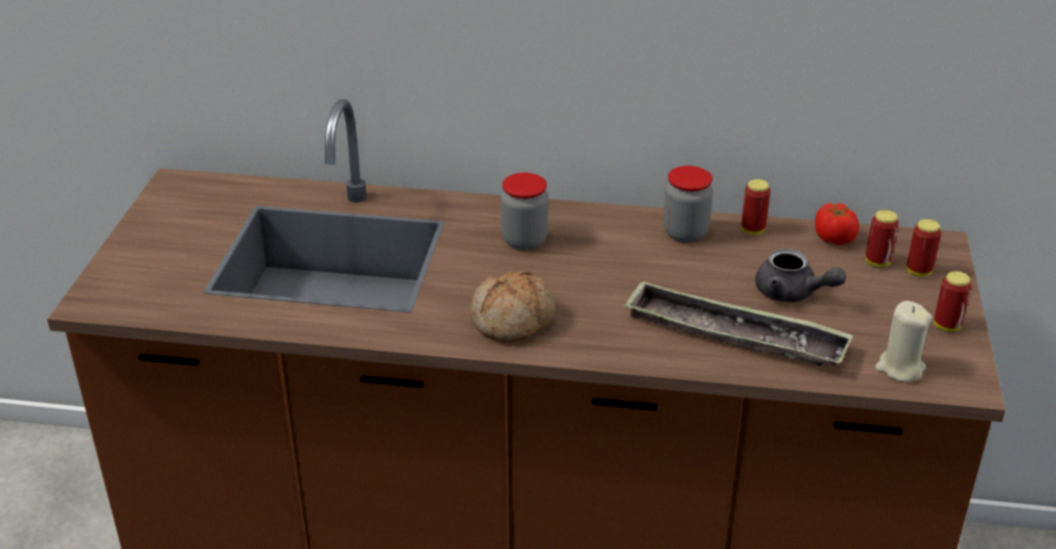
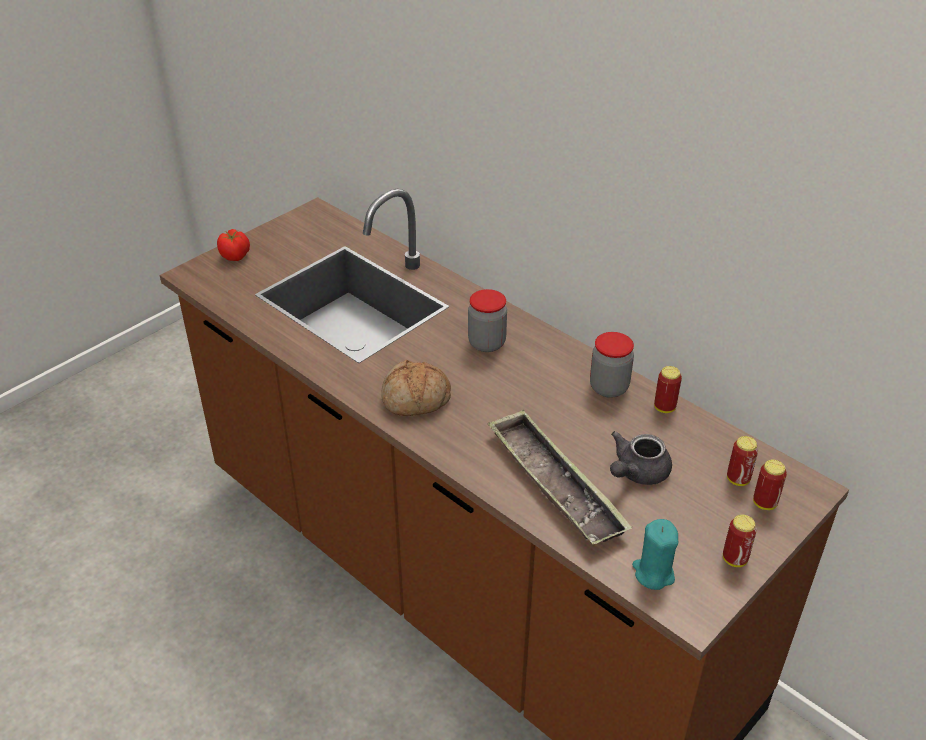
camera: 35 degrees right, 5 degrees up
(792, 294) = (636, 473): grey teapot -> grey teapot turned 60 degrees clockwise
(834, 239) = (723, 444): tomato -> tomato (235, 256)
(899, 368) = (653, 573): beige candle -> turquoise candle

